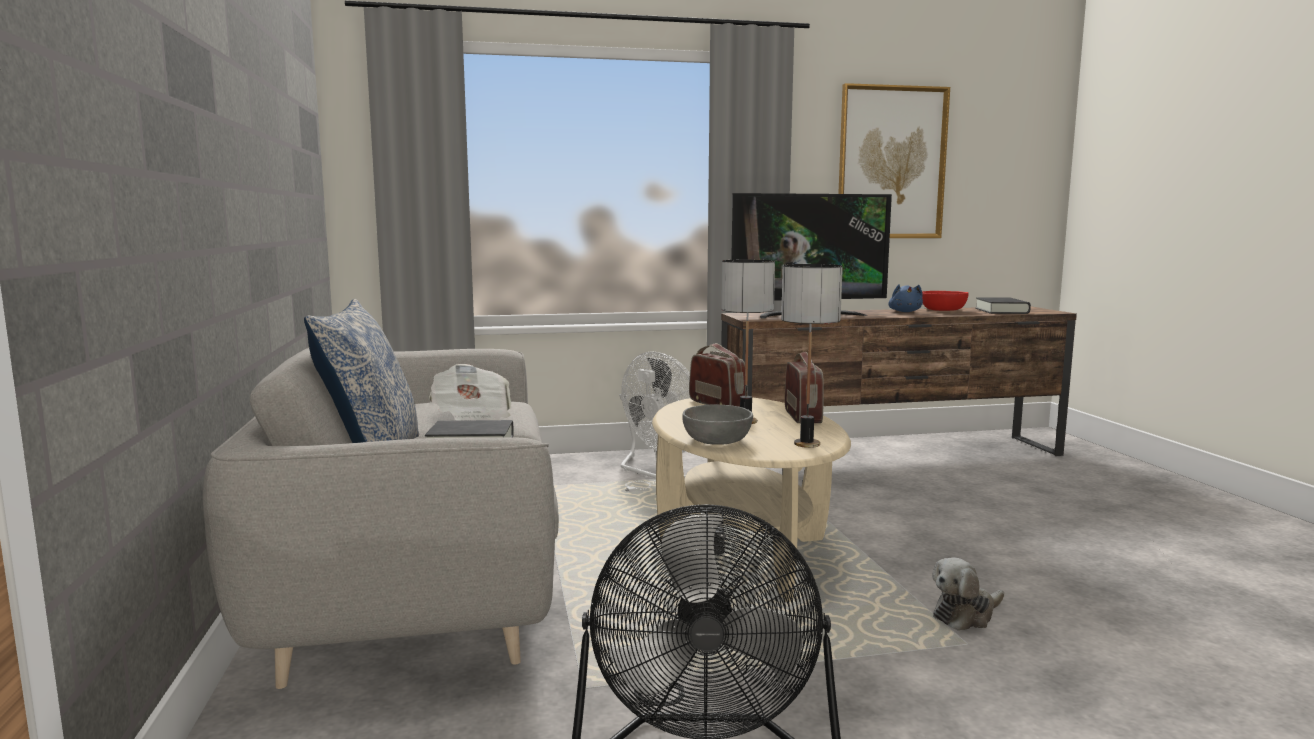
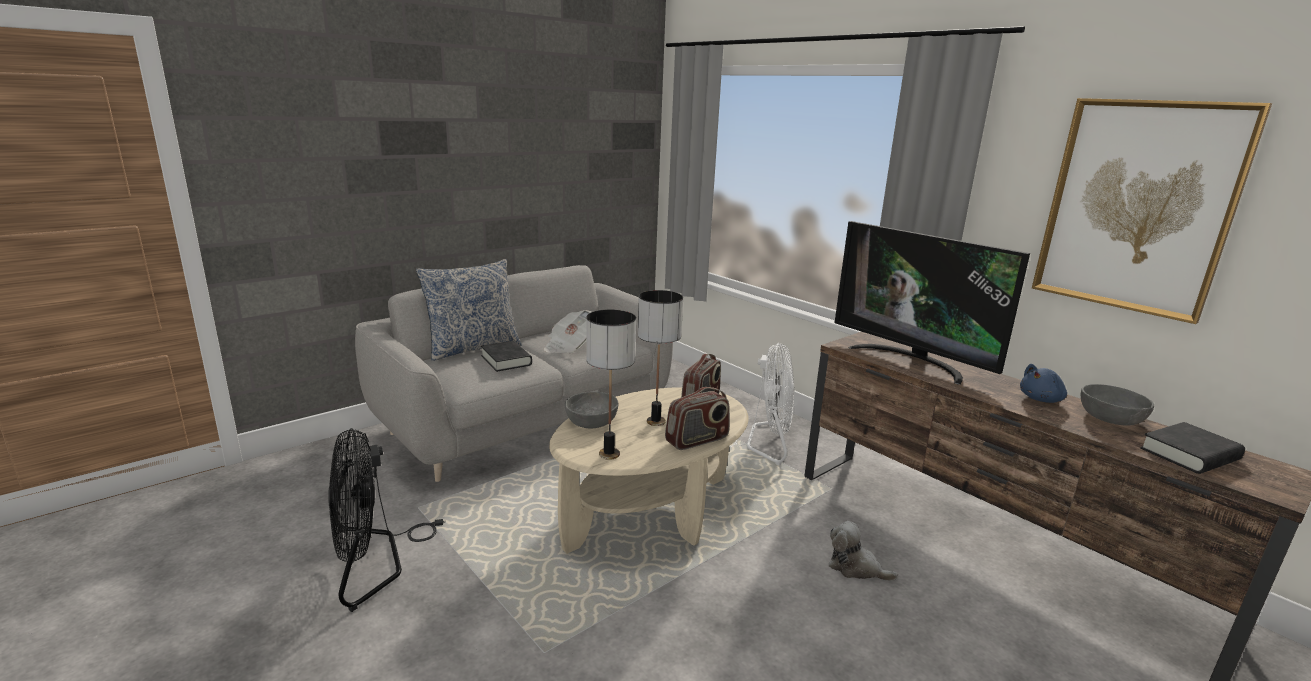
camera: 60 degrees right, 10 degrees up
(942, 310) = (1110, 418): red bowl -> grey bowl
(965, 615) = (601, 647): plush toy -> plush toy (855, 567)

